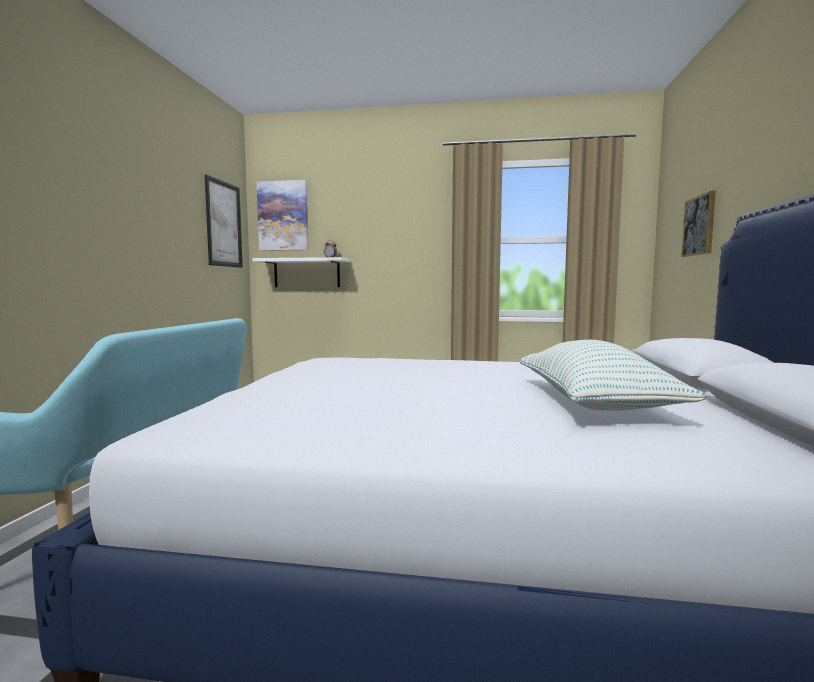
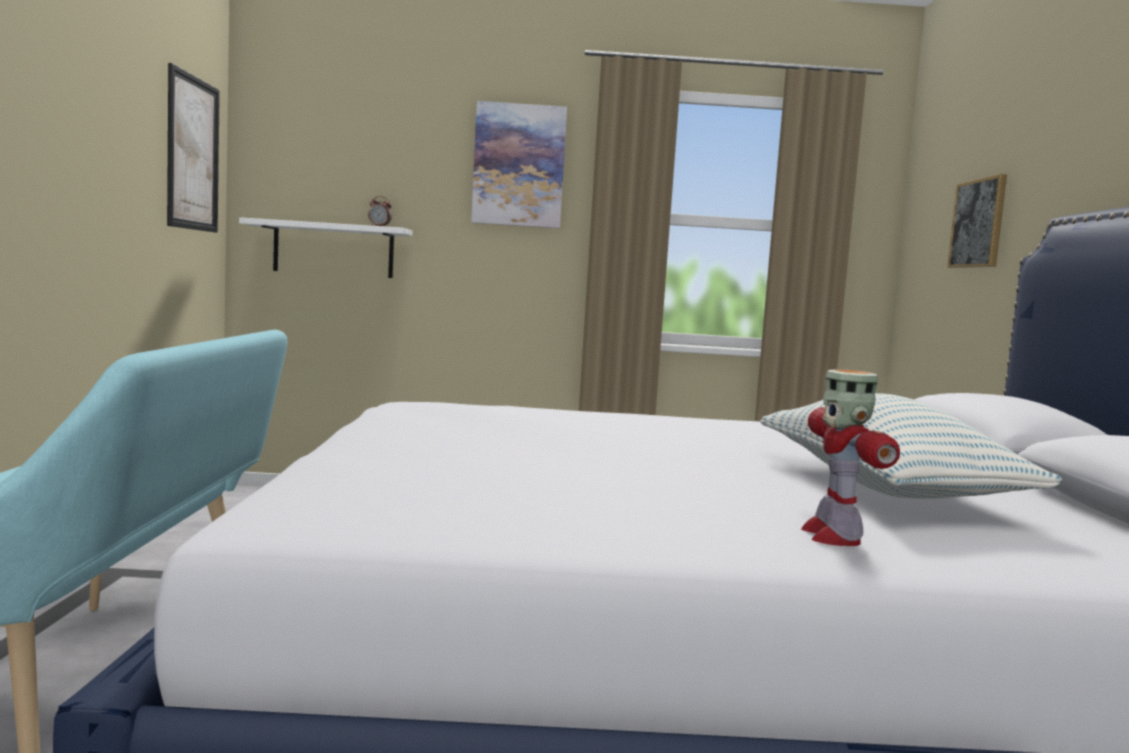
camera: 10 degrees left, 0 degrees up
(283, 216) = (295, 146): picture -> picture (519, 165)
(526, 437) = (833, 535): none -> toy robot

